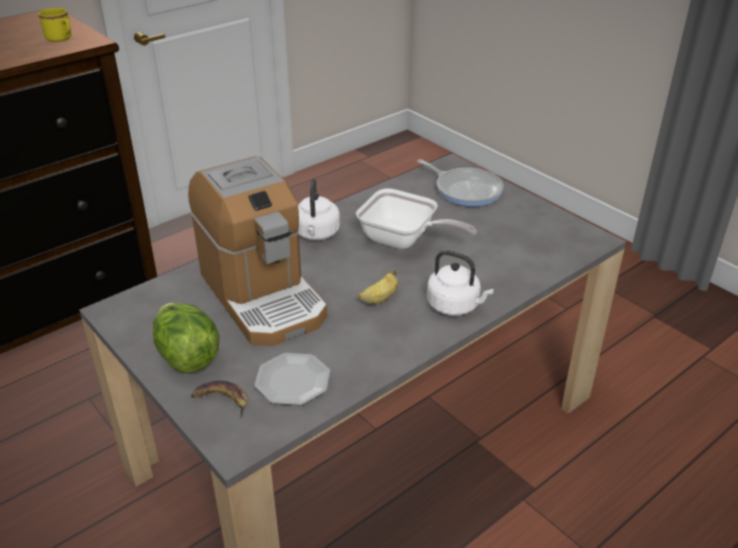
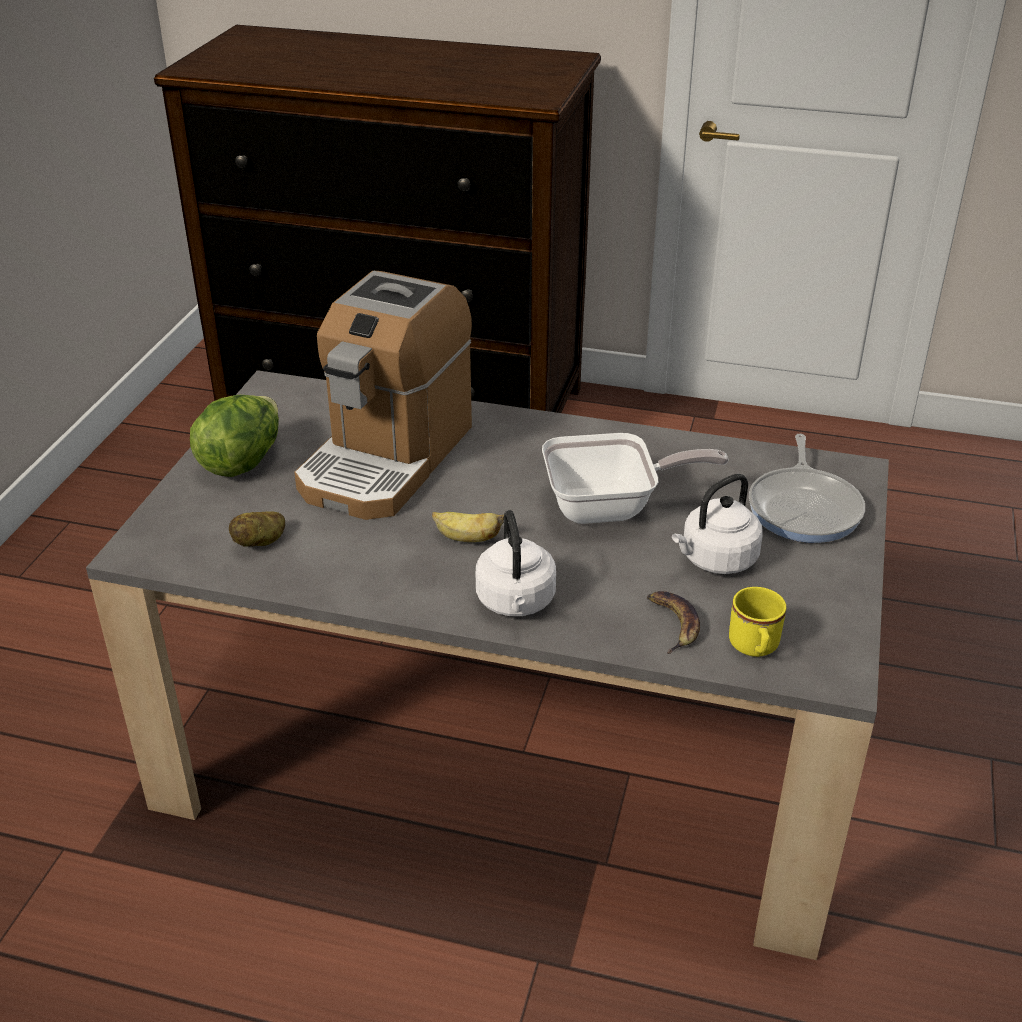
camera: 55 degrees right, 0 degrees up
(61, 39) = (522, 87): yellow mug -> yellow mug (754, 648)
(221, 400) = (194, 512): banana -> banana (672, 623)
(292, 381) = (260, 542): plate -> potato
(316, 234) = (545, 440): white kettle -> white kettle (715, 560)
(404, 241) = (611, 507): frying pan -> frying pan turned 90 degrees counterclockwise

